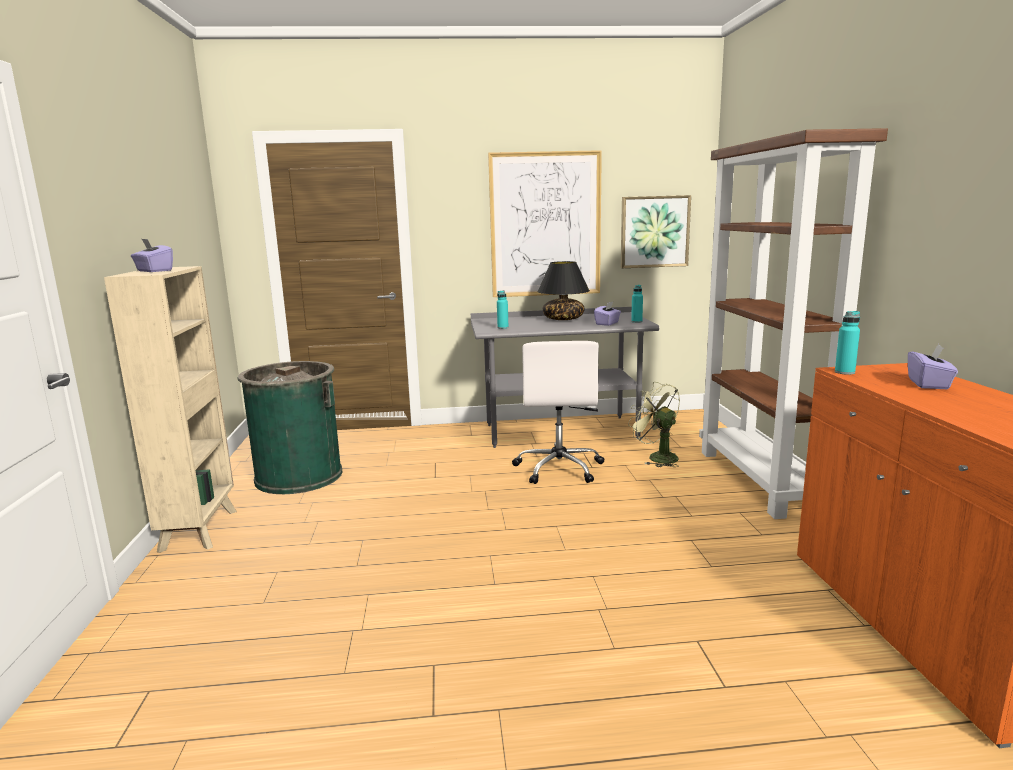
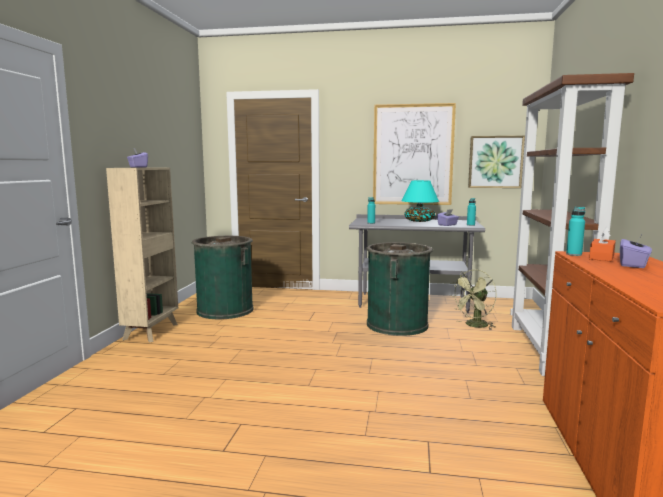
camera: 15 degrees right, 5 degrees down
(559, 468) = (397, 324): white office chair -> green trash can
(563, 319) = (419, 221): black table lamp -> turquoise table lamp
(657, 457) = (474, 326): green fan -> green fan turned 105 degrees counterclockwise
(880, 374) = (601, 257): none -> orange tissue box

